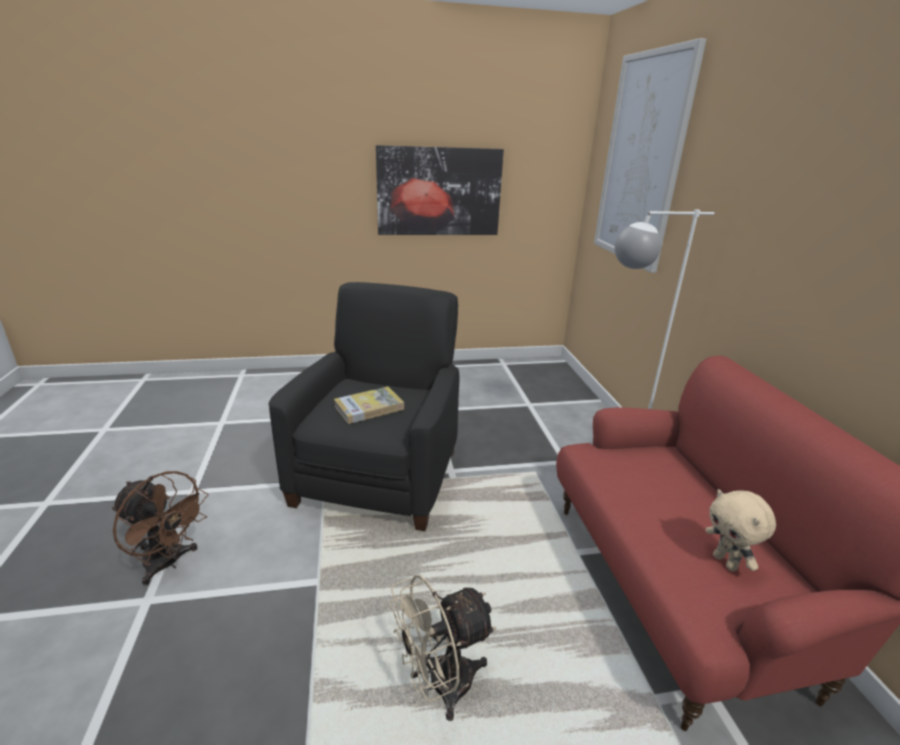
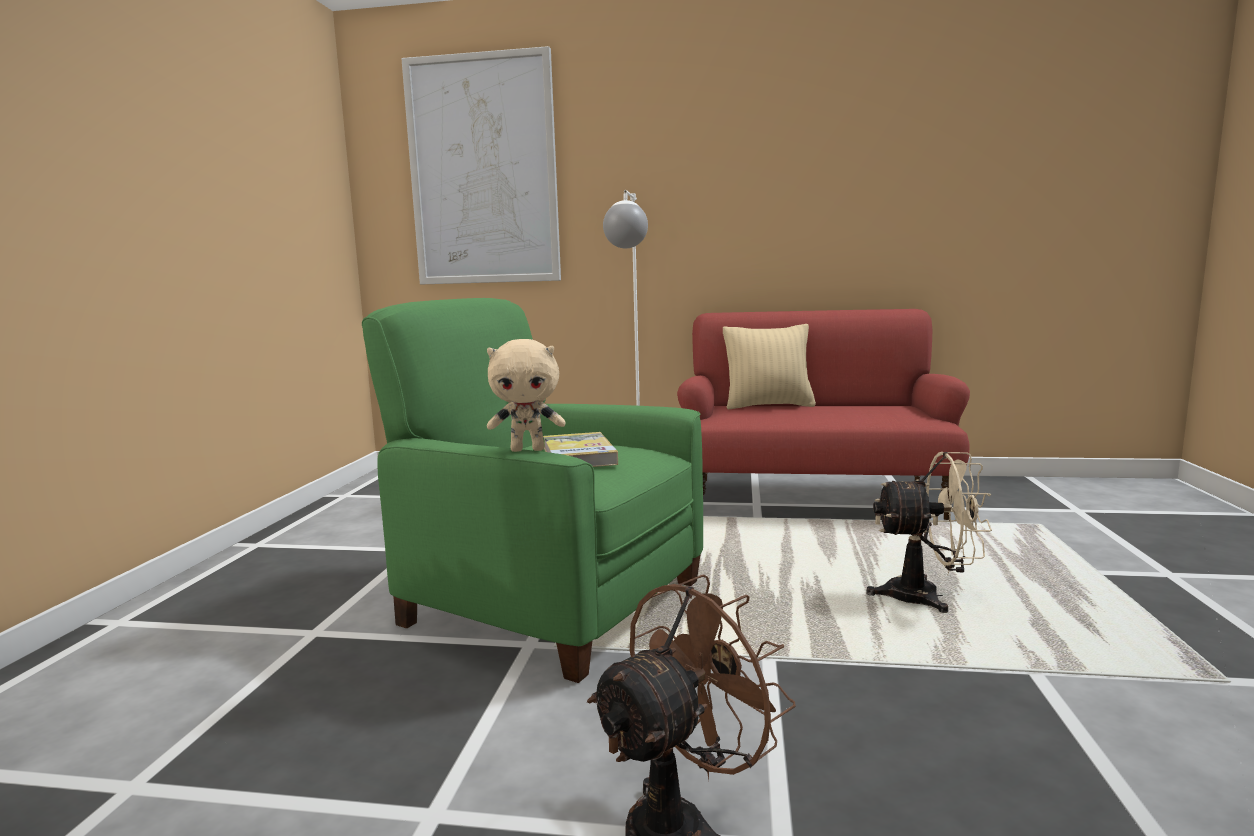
camera: 70 degrees left, 15 degrees down
(378, 475) = (550, 601): black armchair -> green armchair
(439, 192) = (213, 216): picture -> none
(439, 685) = (926, 597): beige fan -> beige fan turned 75 degrees counterclockwise
(688, 479) = (768, 406): none -> beige pillow
(726, 562) = (871, 411): beige plush toy -> beige plush toy (528, 449)

